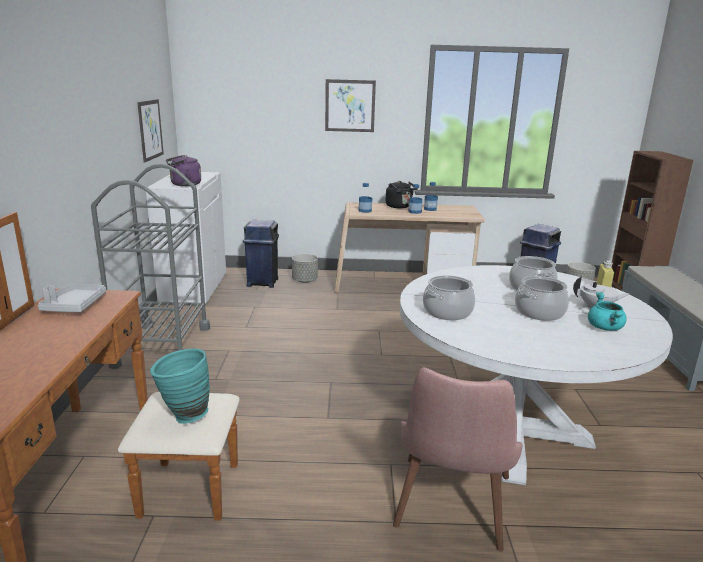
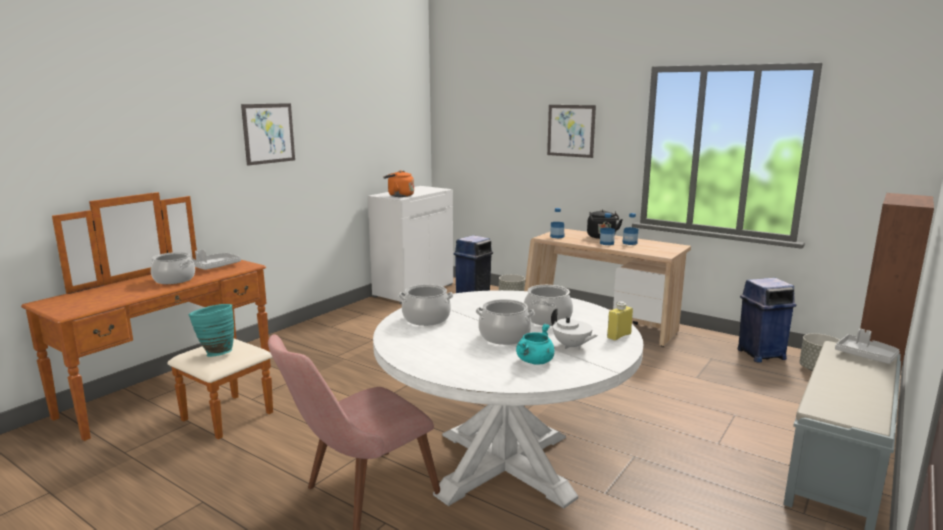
camera: 35 degrees right, 5 degrees down
(53, 335) = (174, 279): none -> cooking pot
(150, 129) = (385, 148): picture -> picture (268, 133)
(163, 346) = (335, 325): grey cart -> none
(184, 184) = (399, 196): purple kettle -> orange kettle
(664, 271) = (866, 355): none -> grey tray

